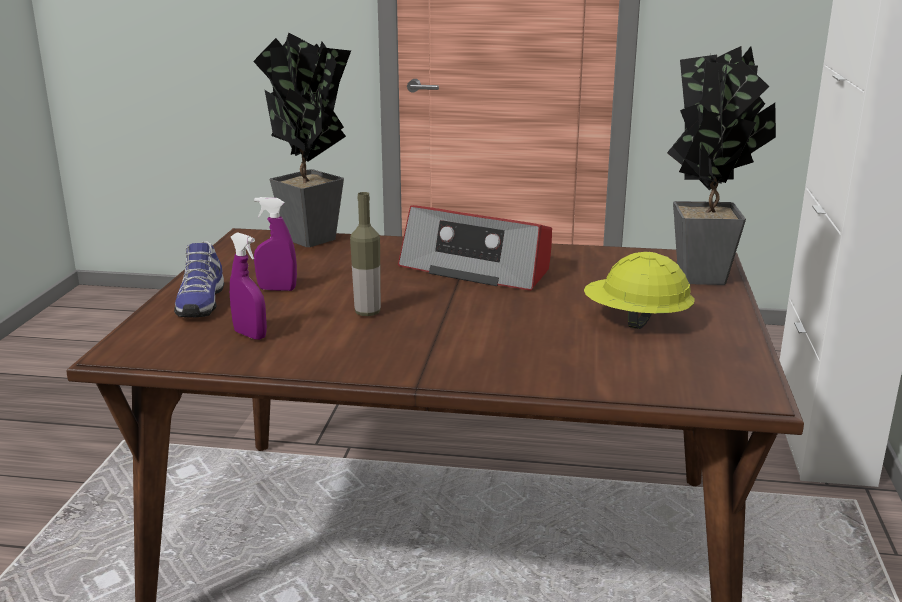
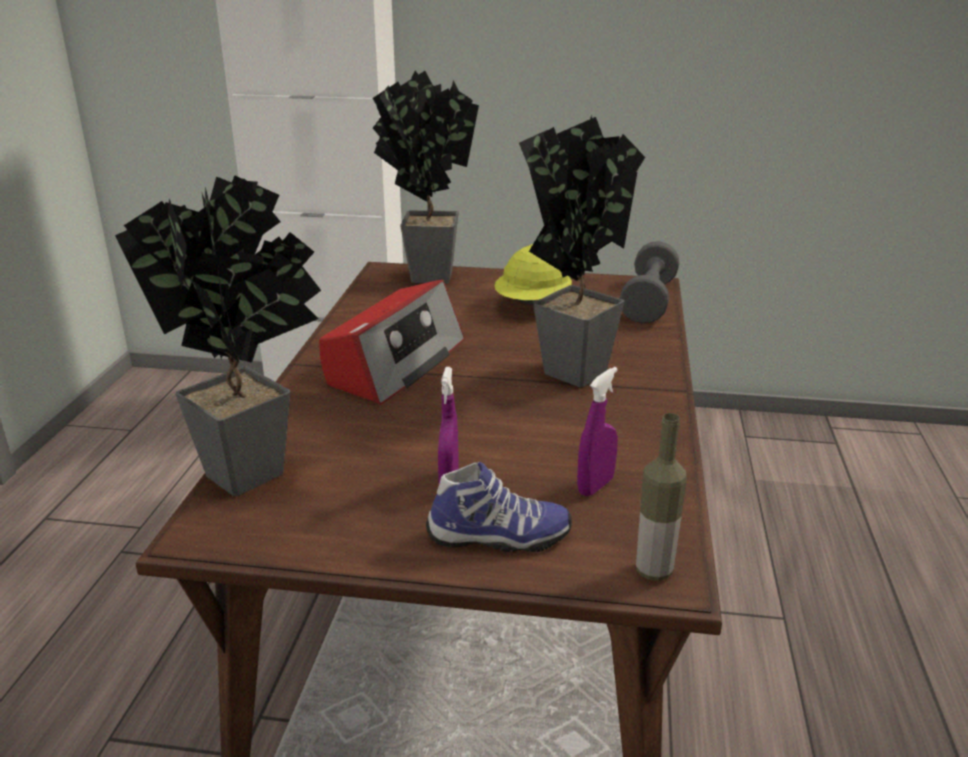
camera: 90 degrees left, 5 degrees up
(367, 312) = (522, 419): bottle -> bottle (654, 571)
(472, 334) = (570, 367): none -> potted plant
(680, 387) = (648, 301): none -> grey dumbbell

